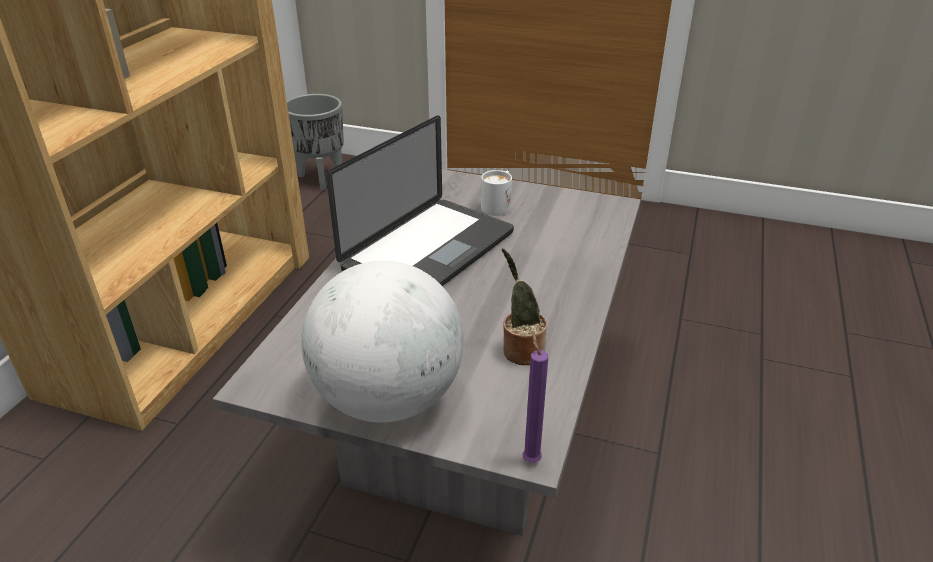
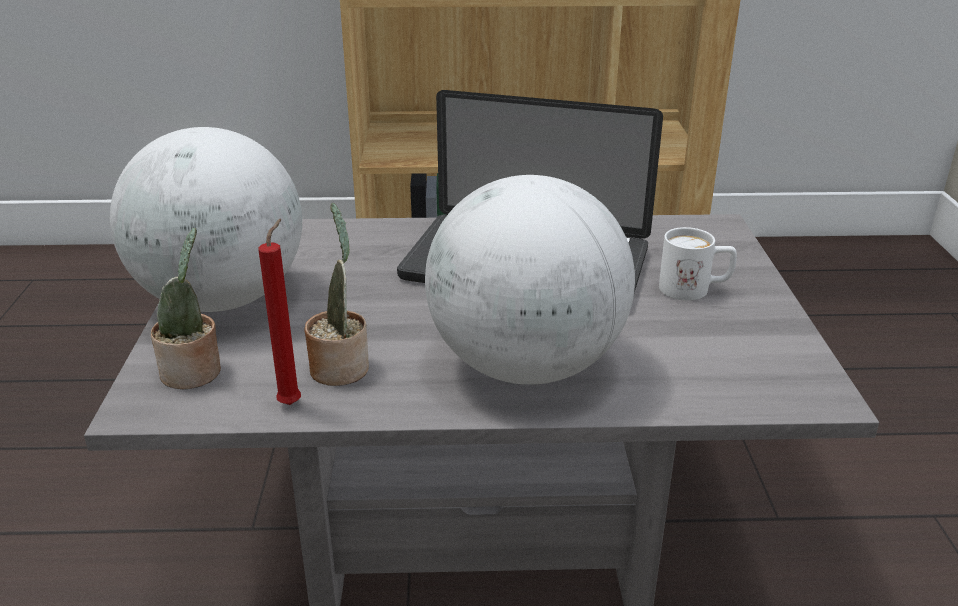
camera: 70 degrees right, 5 degrees down
(321, 179) = (869, 259): grey planter -> none
(497, 422) = (194, 373): none -> potted plant
(530, 458) = (132, 407): purple candle -> none
(553, 279) = (527, 366): none -> globe
(555, 377) = (292, 402): none -> red candle

